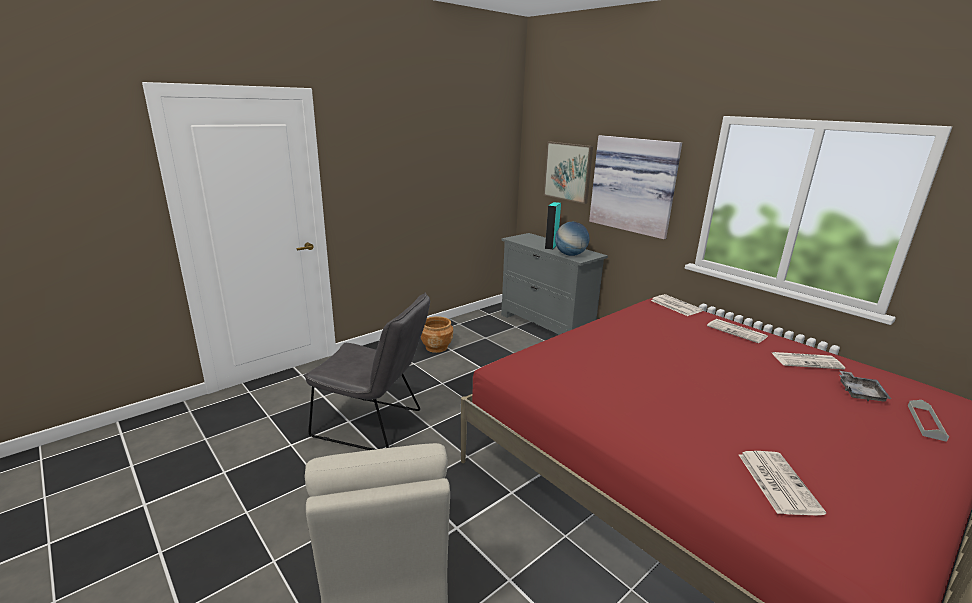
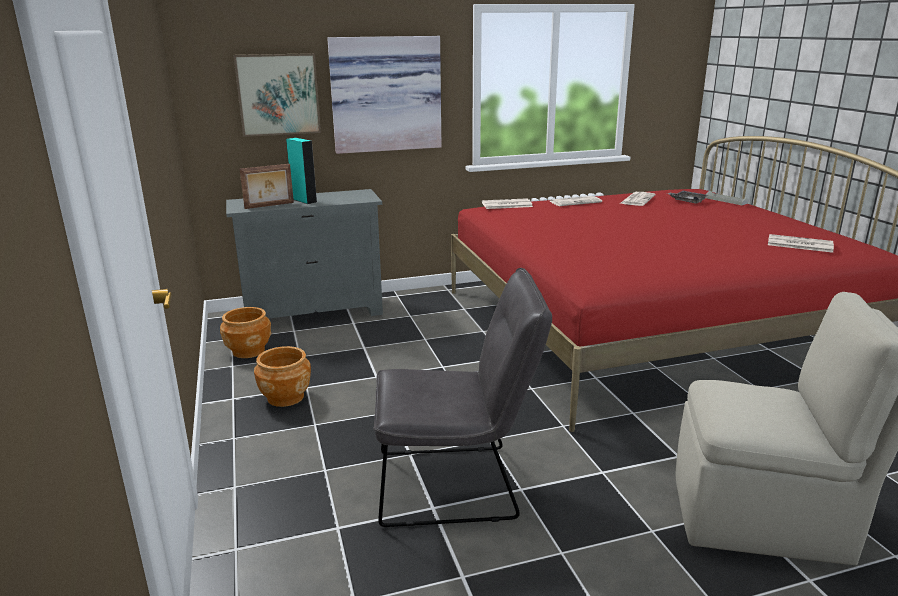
camera: 65 degrees left, 0 degrees up
(374, 425) = (458, 484): grey chair -> grey chair turned 45 degrees clockwise
(479, 322) = (248, 351): none -> brown planter
(528, 242) = (269, 206): none -> picture frame
(570, 255) = (349, 199): globe -> none

